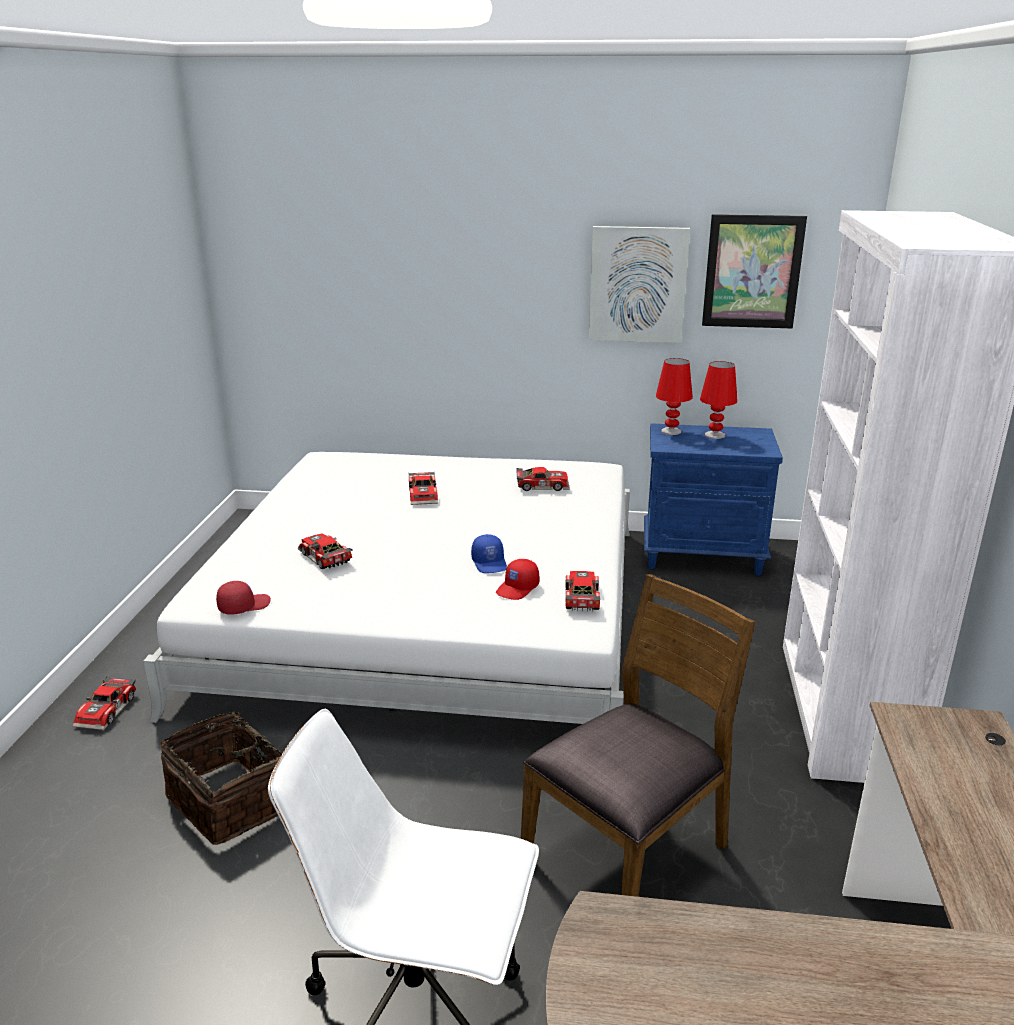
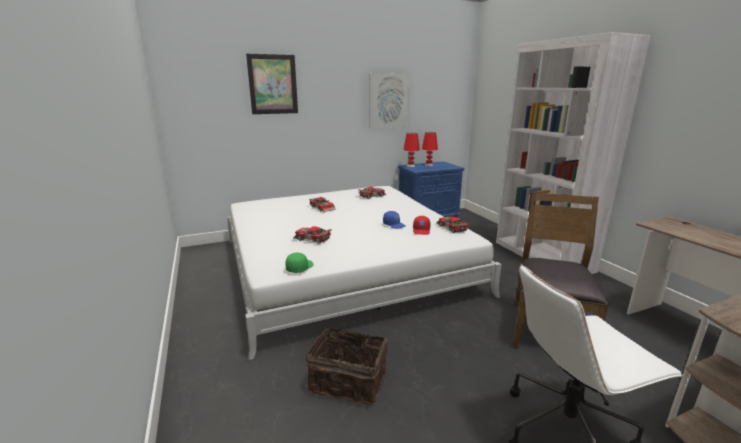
camera: 30 degrees left, 5 degrees down
(108, 710) = (212, 363): toy car -> none
(244, 606) = (299, 267): red cap -> green cap
(752, 272) = (432, 93): picture -> picture (273, 84)

